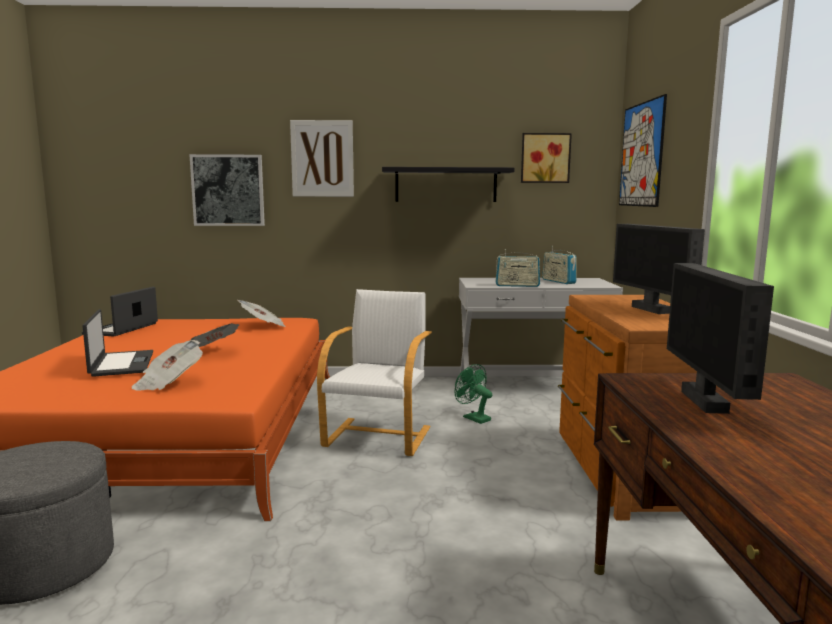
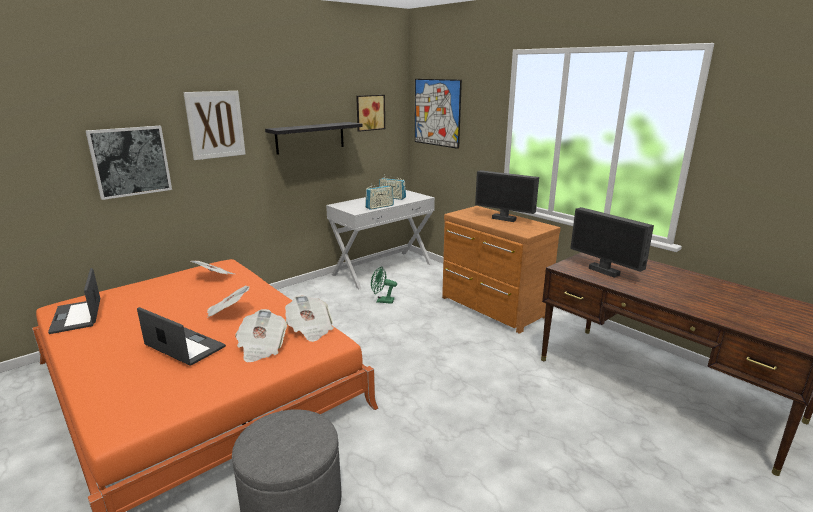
camera: 40 degrees left, 10 degrees up
(240, 383) = (310, 329): none -> newspaper
(379, 436) = (349, 332): white armchair -> none

